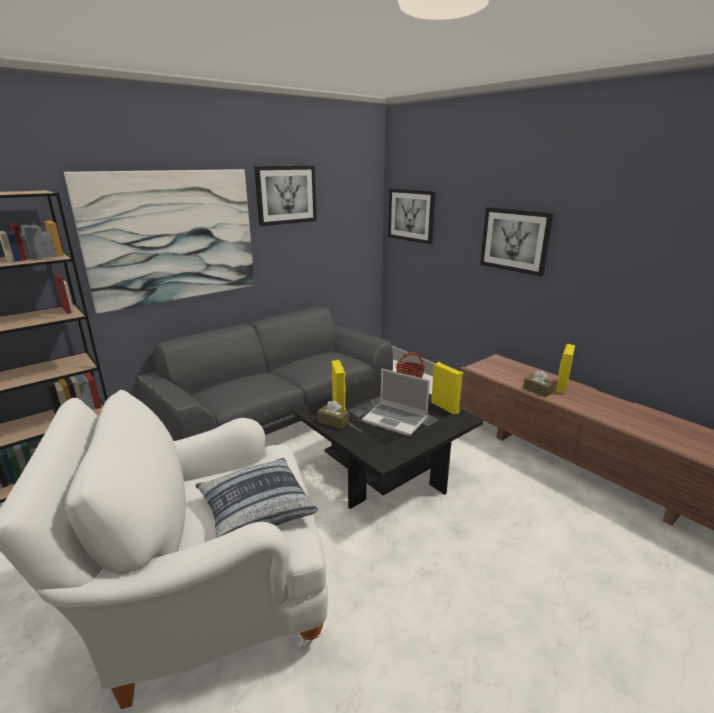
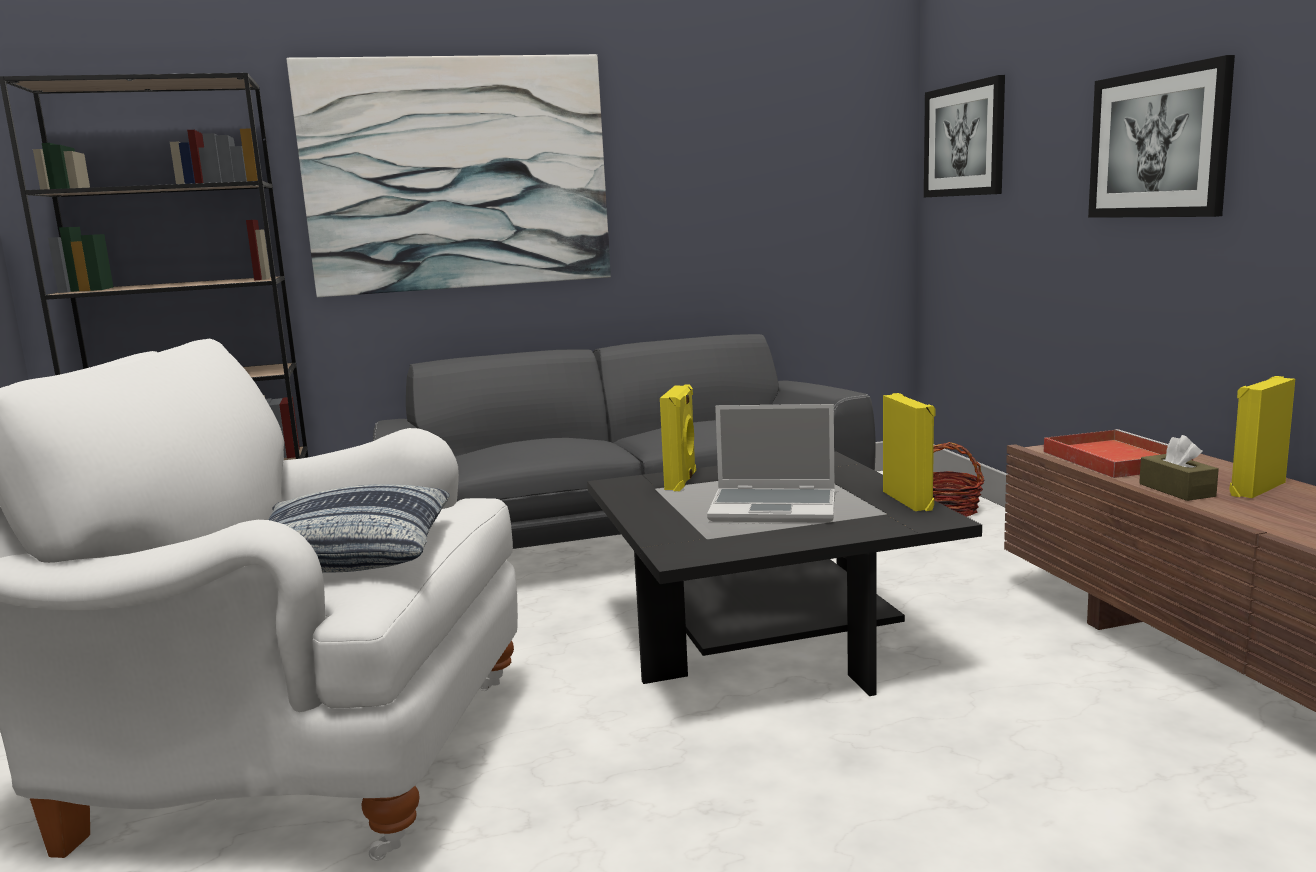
camera: 25 degrees right, 10 degrees down
(286, 195) = (685, 105): picture -> none
(333, 422) = (643, 500): brown tissue box -> none
(396, 420) = (775, 508): laptop -> laptop turned 45 degrees counterclockwise
(502, 372) = (1112, 459): none -> red tray

